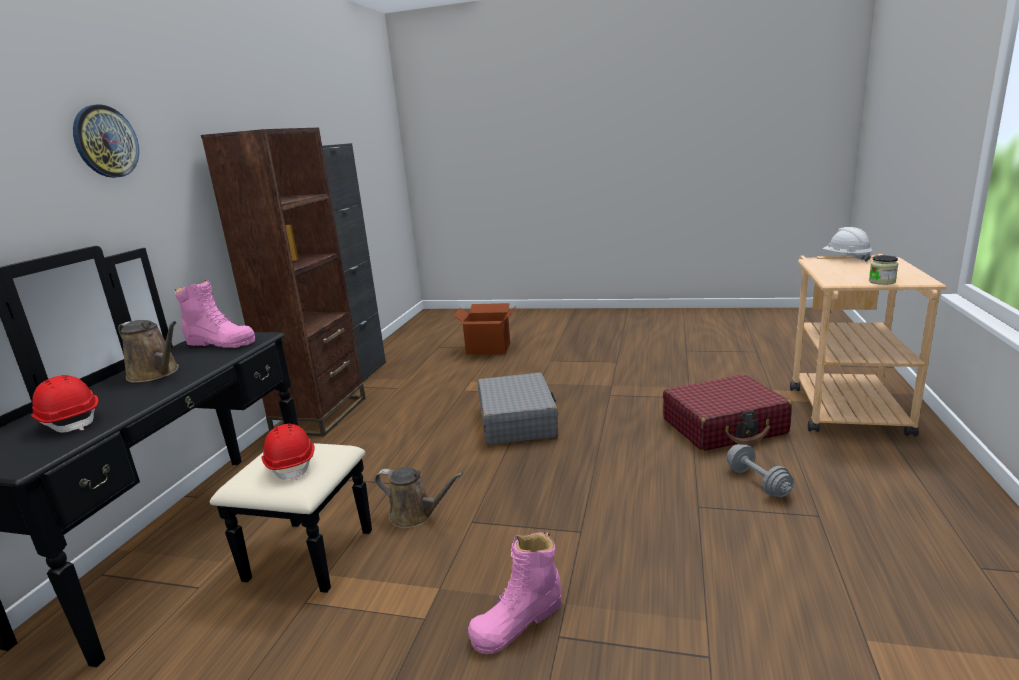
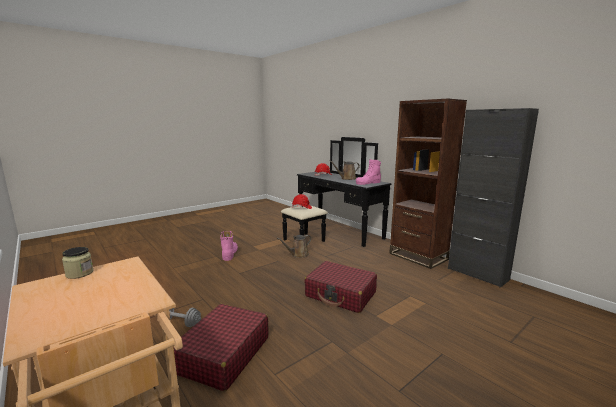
camera: 125 degrees right, 5 degrees down
(105, 141) = (381, 105): wall clock -> none
(488, 349) = (508, 337): cardboard box -> none
(517, 421) = (341, 294): grey suitcase -> red suitcase
(846, 258) = (105, 321): white hard hat -> none

